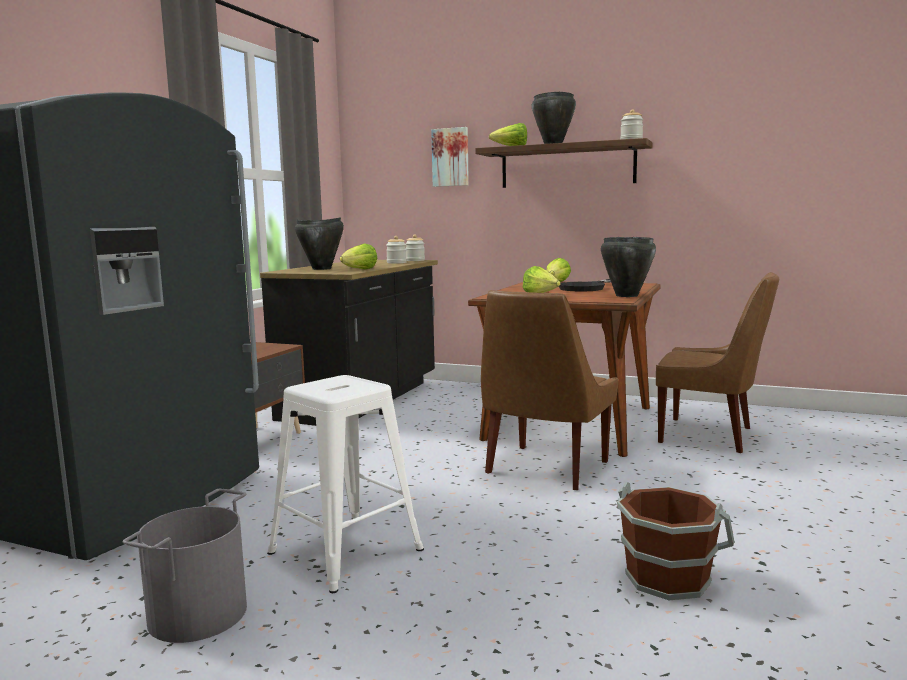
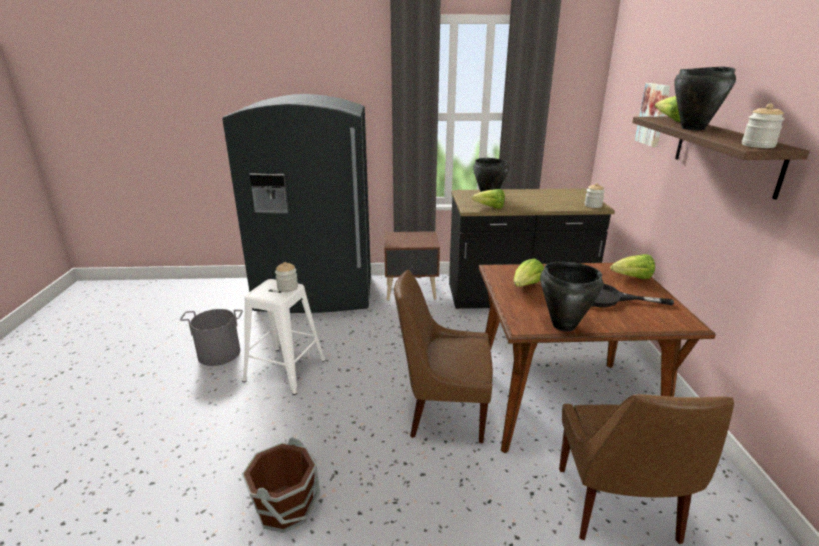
camera: 65 degrees right, 15 degrees up
(396, 263) = (563, 205): jar -> jar (287, 287)

